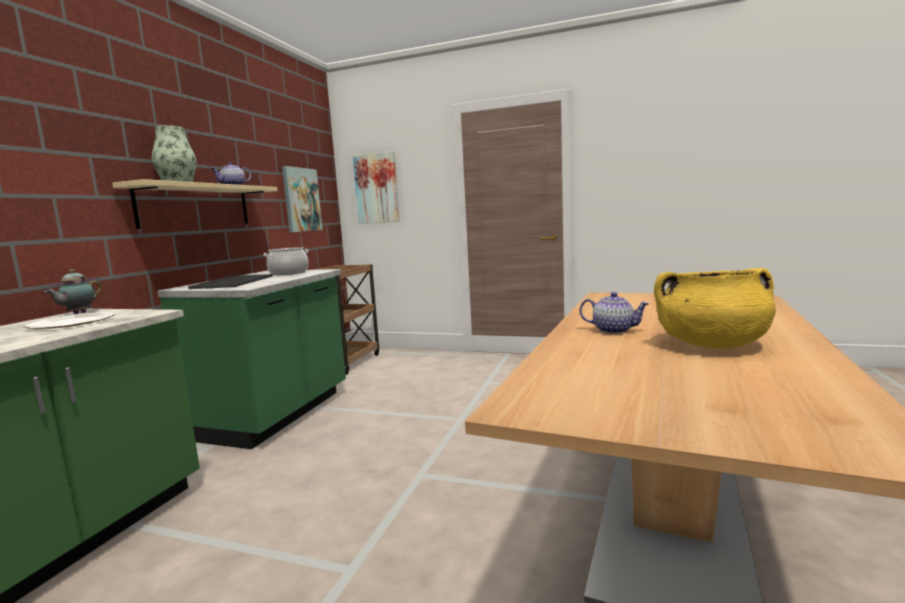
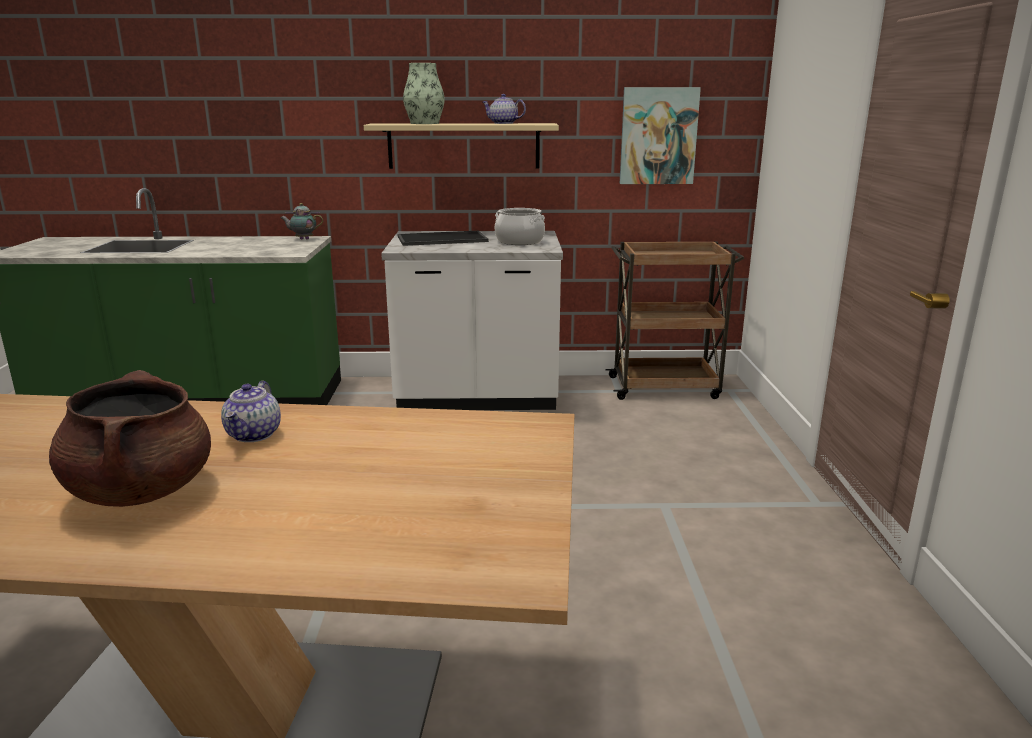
camera: 70 degrees right, 10 degrees up
(71, 323) = (261, 246): plate -> none
(276, 415) = (477, 397): green counter -> white counter
(376, 188) = (789, 122): picture -> none
(711, 344) = (141, 490): yellow cooking pot -> brown cooking pot

